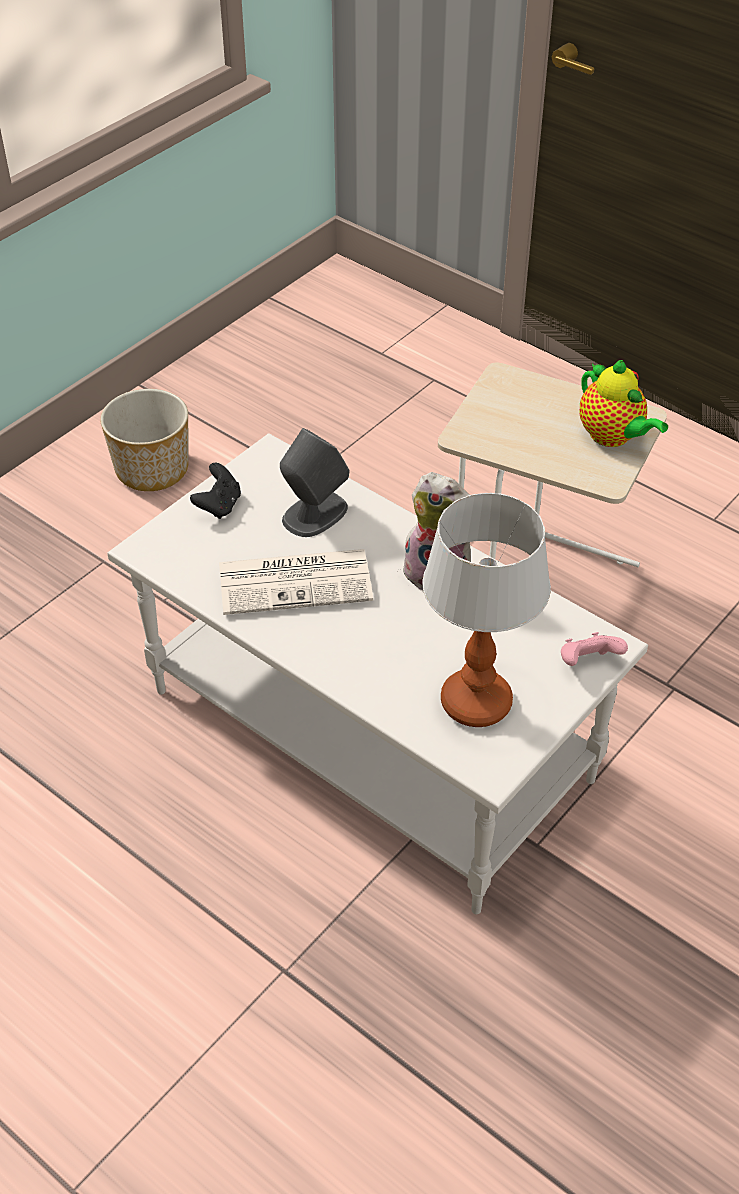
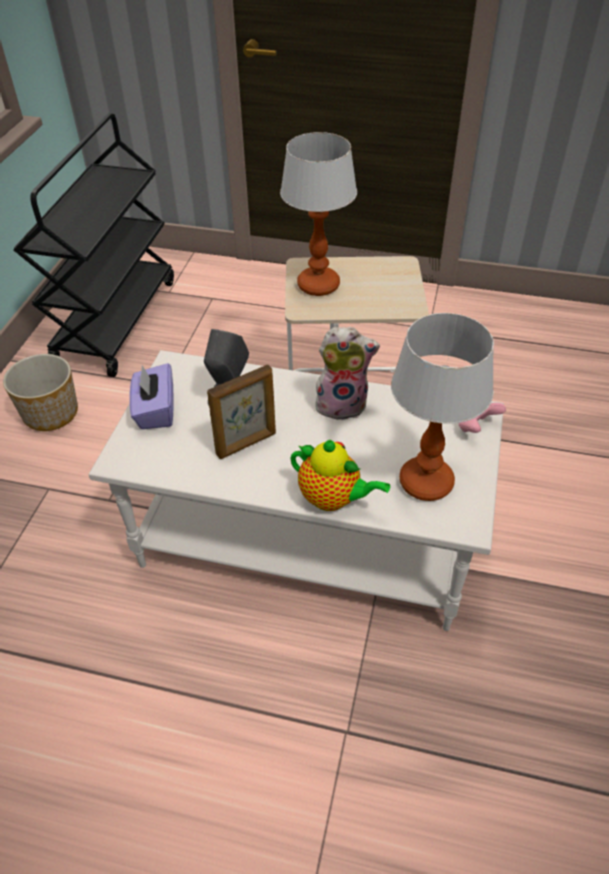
camera: 25 degrees left, 0 degrees up
(219, 505) = (155, 411): black game controller -> purple tissue box
(292, 372) = (116, 321): none -> black cart
(297, 581) = (247, 444): newspaper -> picture frame
(508, 410) = (318, 285): none -> table lamp
(612, 437) = (395, 281): teapot -> teapot (333, 499)

